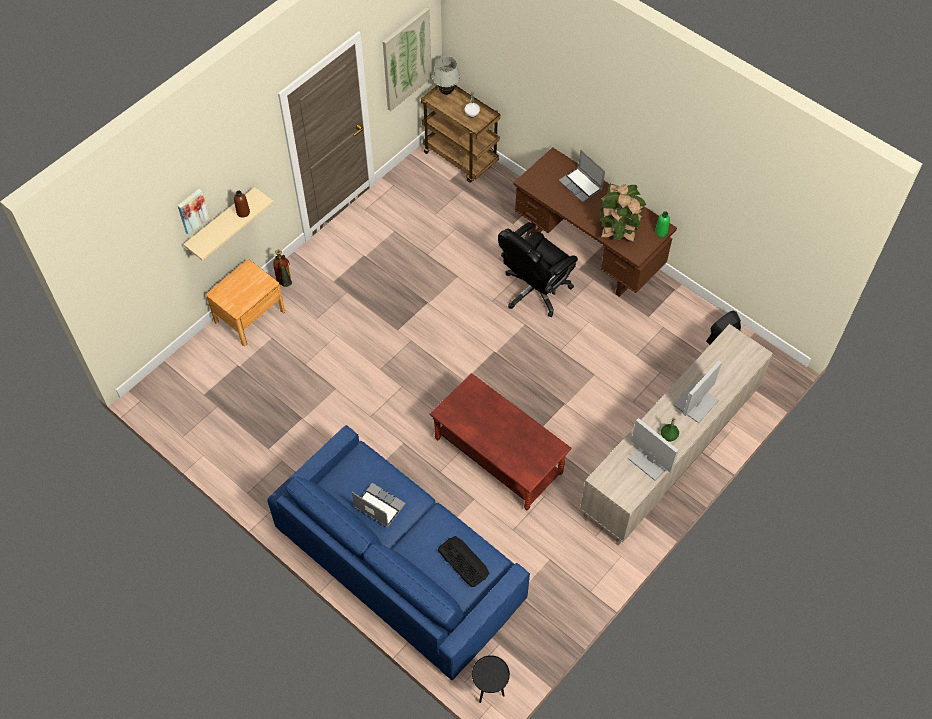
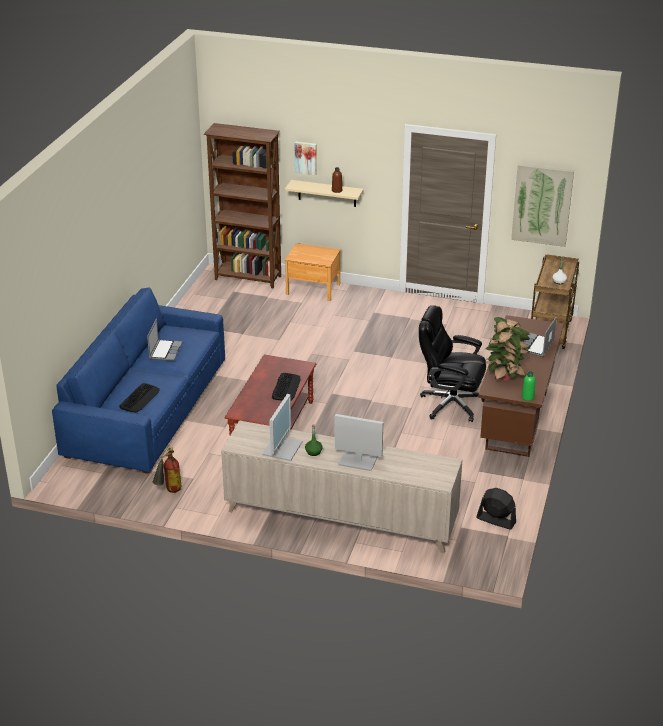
camera: 65 degrees right, 25 degrees down
(184, 369) = (248, 278): none -> brown bookcase
(285, 284) = (353, 294): fire extinguisher -> fire extinguisher (169, 491)
(446, 92) = (568, 266): white table lamp -> none
(489, 692) = (59, 479): black side table -> none
(504, 416) = (286, 387): none -> keyboard

